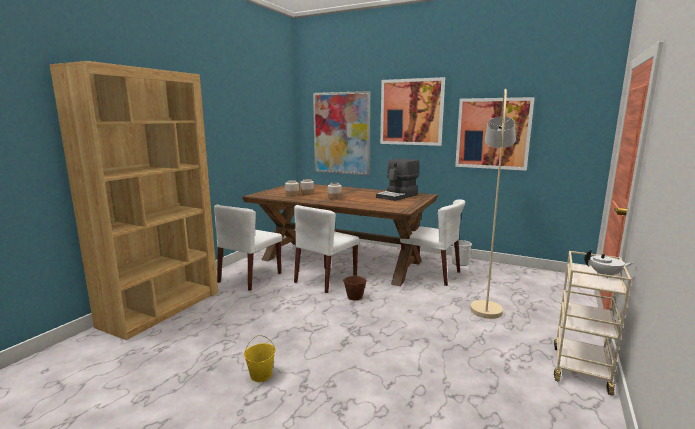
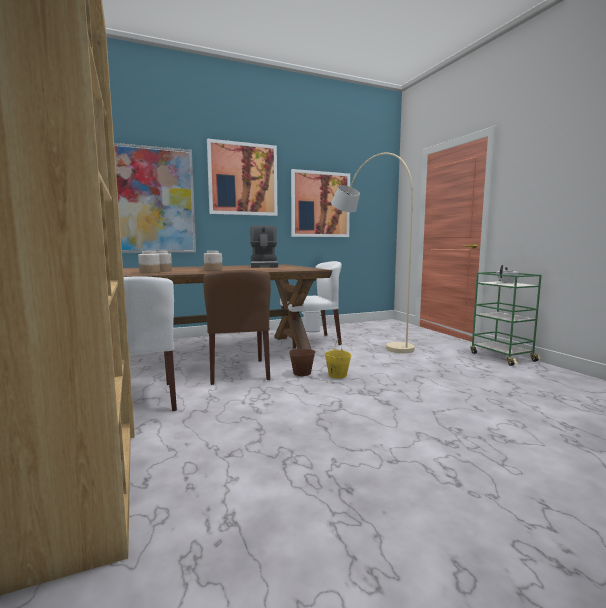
camera: 50 degrees left, 5 degrees down
(261, 375) = (403, 459): yellow bucket -> yellow bucket (337, 375)
(325, 279) = (239, 371): white chair -> brown chair
(580, 368) = (501, 357): beige cart -> green cart

